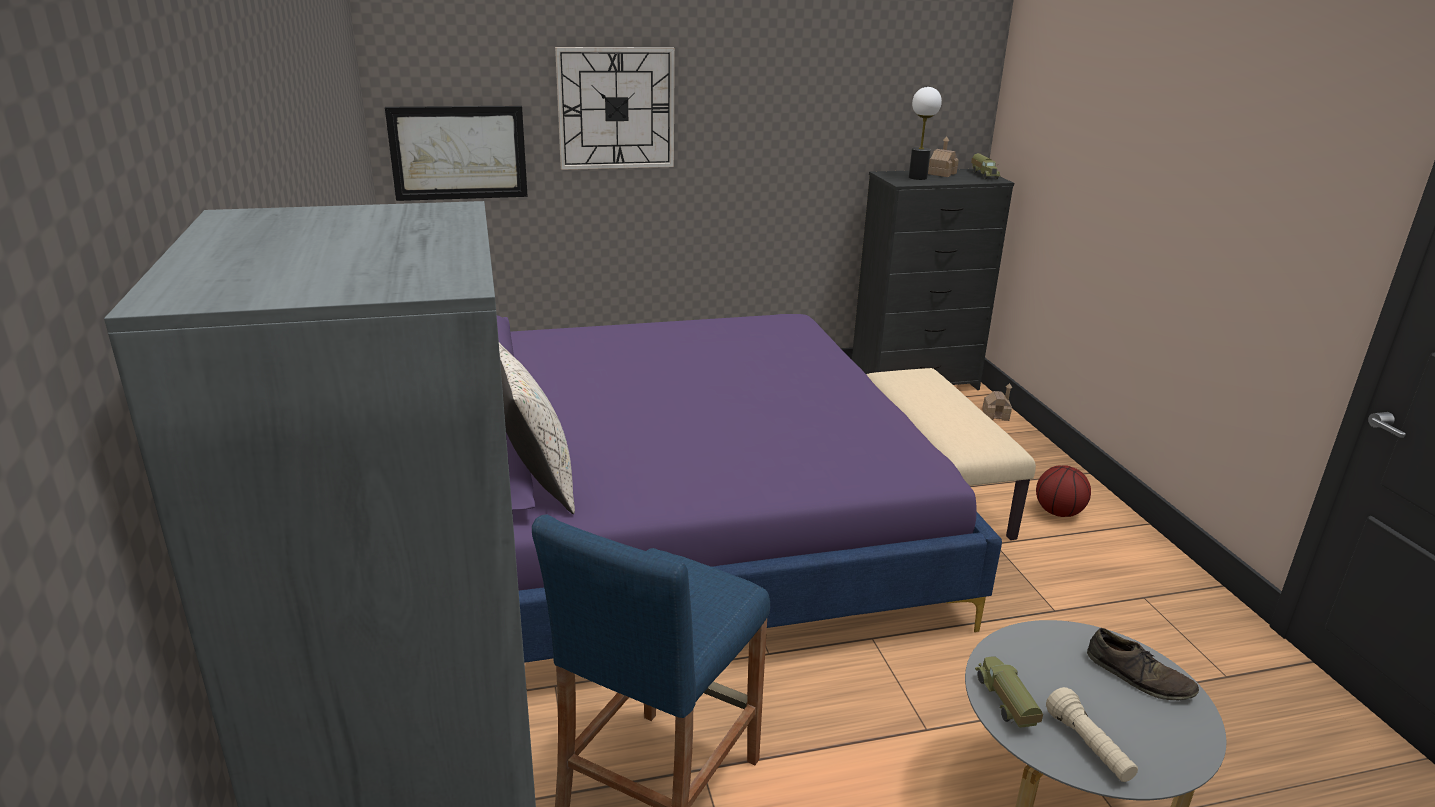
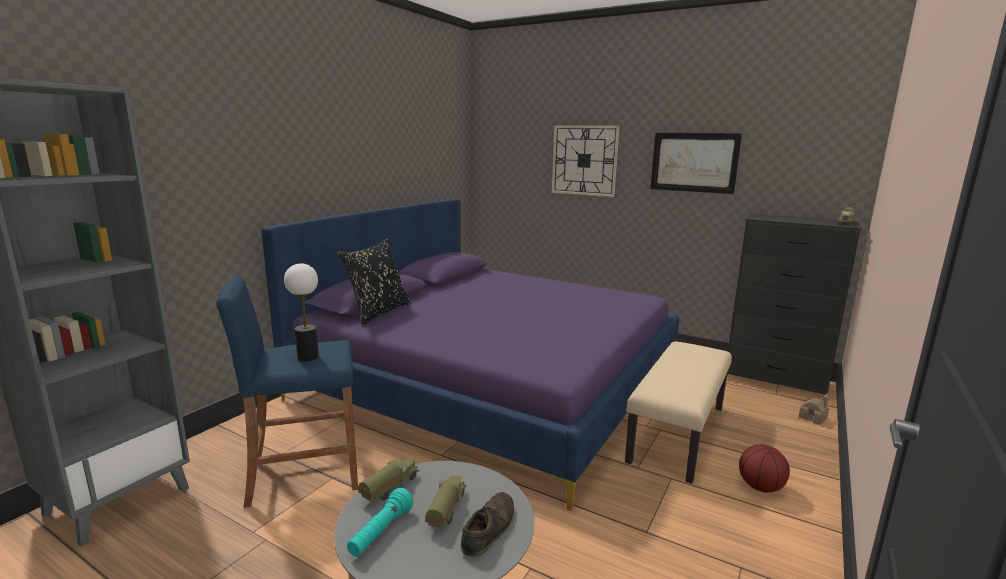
camera: 45 degrees right, 10 degrees down
(458, 152) = (506, 179): picture -> picture (694, 162)
(536, 481) = (378, 312): beige pillow -> black pillow
(917, 177) = (779, 218): table lamp -> table lamp (308, 357)
(941, 173) = (807, 219): toy house -> none
(1083, 687) = (445, 510): none -> toy truck
(1088, 747) = (381, 532): beige flashlight -> turquoise flashlight
(1138, 677) = (489, 529): brown shoe -> brown shoe turned 150 degrees counterclockwise

